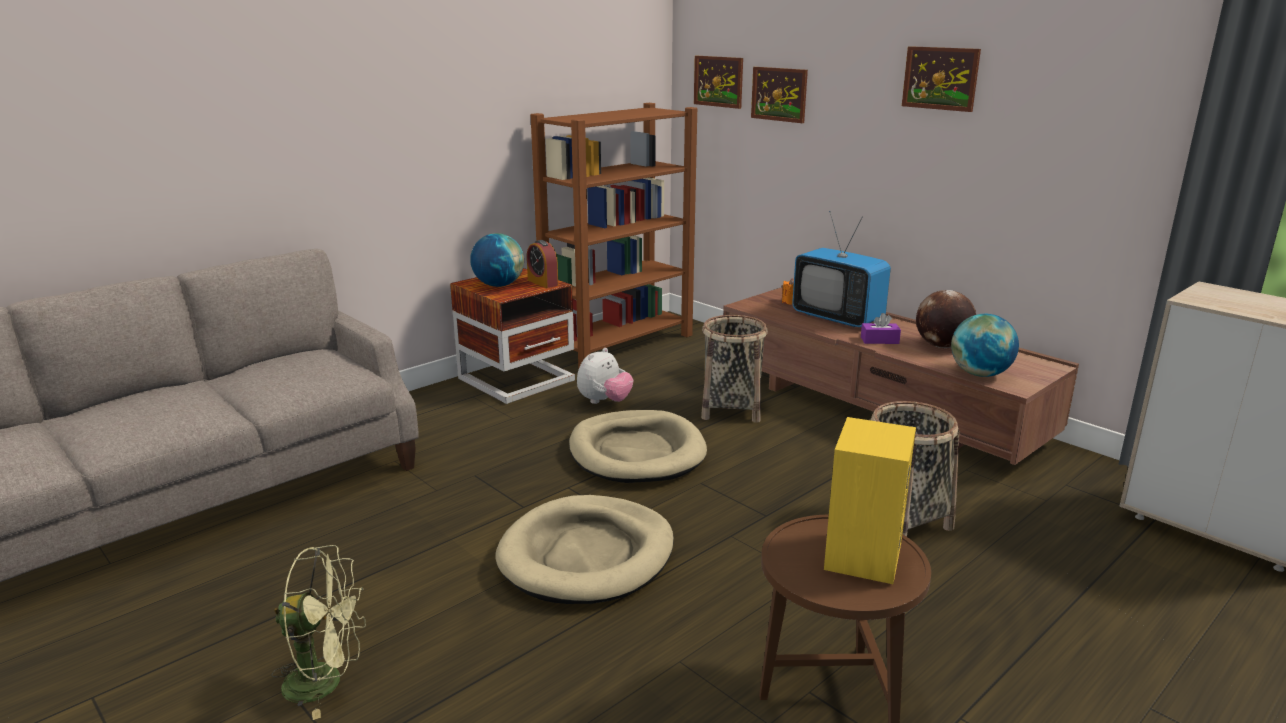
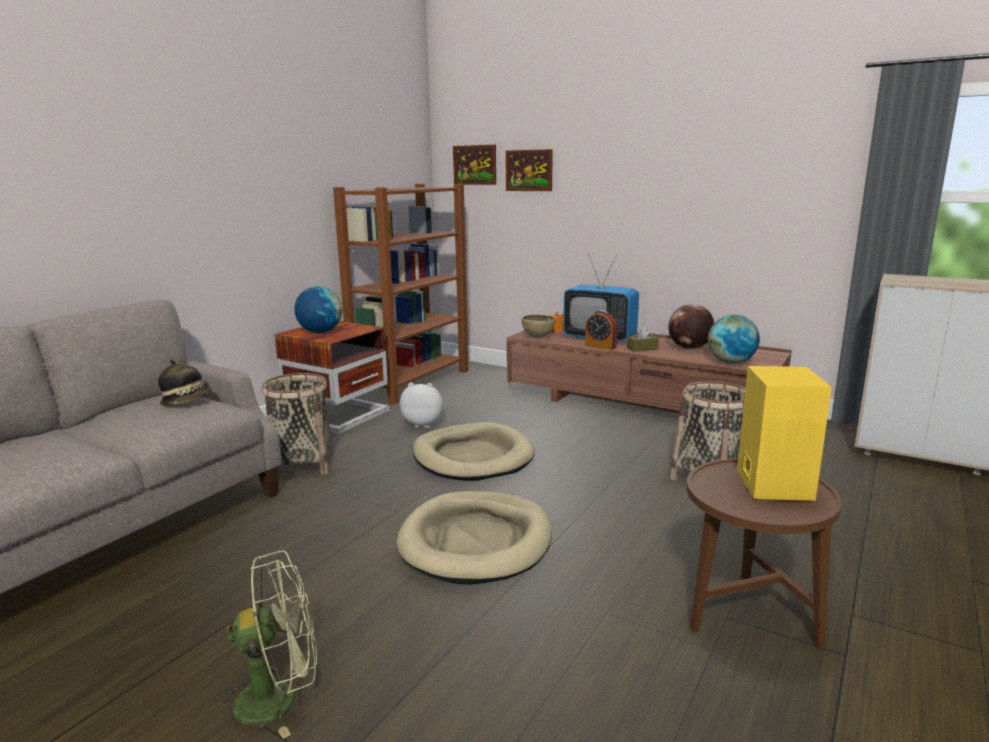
camera: 15 degrees left, 5 degrees down
(325, 362) = (187, 401): none -> hat
(543, 282) = (358, 328): alarm clock -> alarm clock (600, 346)
(604, 402) = (423, 424): plush toy -> plush toy turned 105 degrees counterclockwise
(731, 409) = (530, 417): basket -> basket (302, 464)
(761, 310) = (538, 337): none -> brown bowl
(879, 340) = (642, 349): purple tissue box -> brown tissue box
(940, 78) = (664, 146): picture -> none

